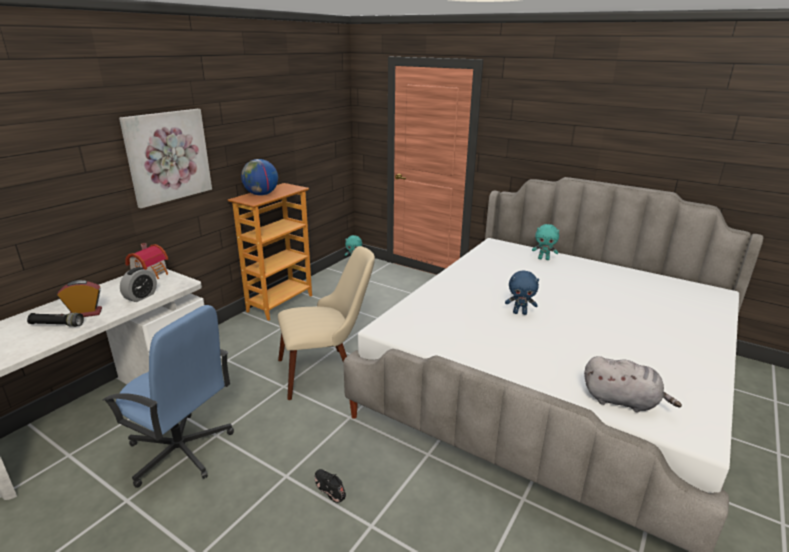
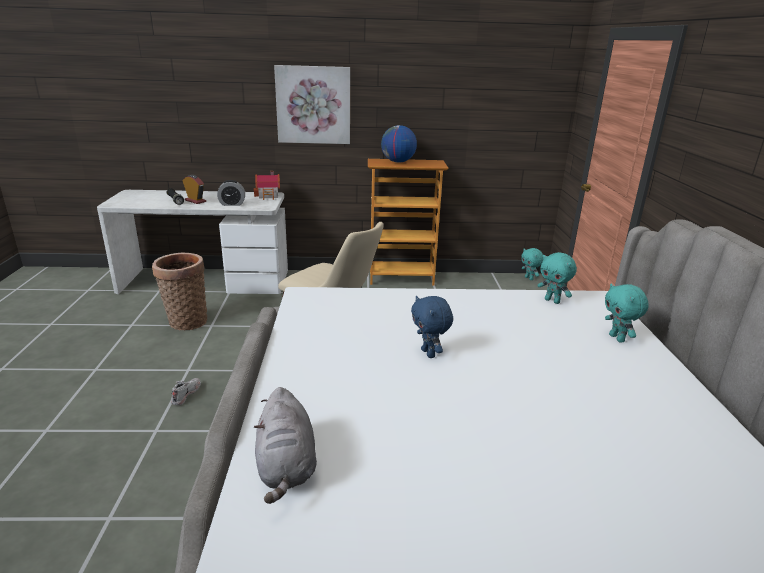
camera: 55 degrees right, 0 degrees up
(181, 451) = (186, 321): blue office chair -> basket
(329, 488) = (186, 394): black shoe -> white shoe
(486, 255) = (552, 301): none -> turquoise plush toy

